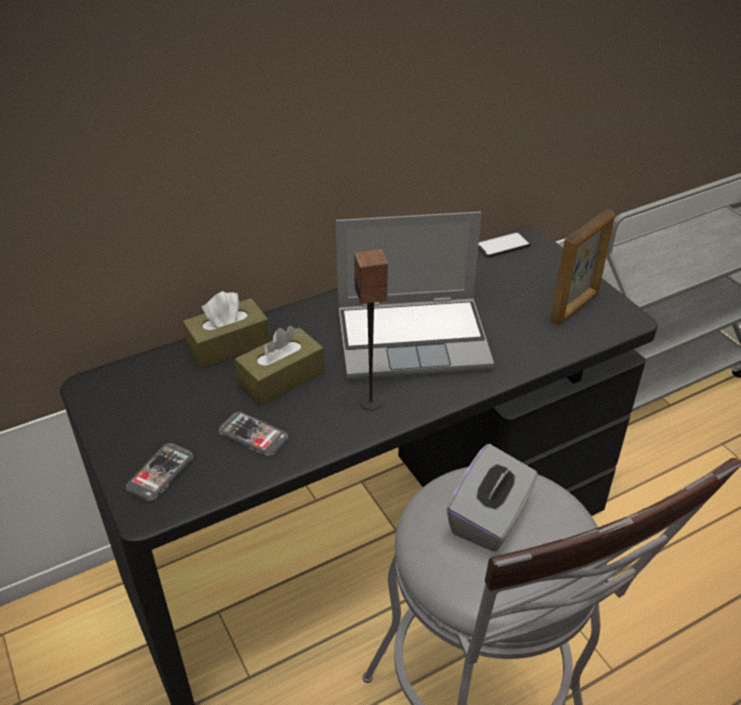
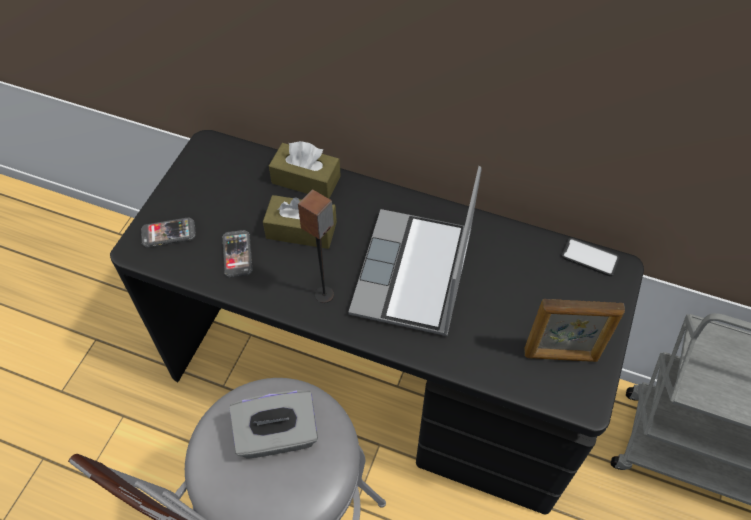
camera: 50 degrees right, 15 degrees up
(414, 338) = (414, 275): laptop -> laptop turned 60 degrees clockwise

